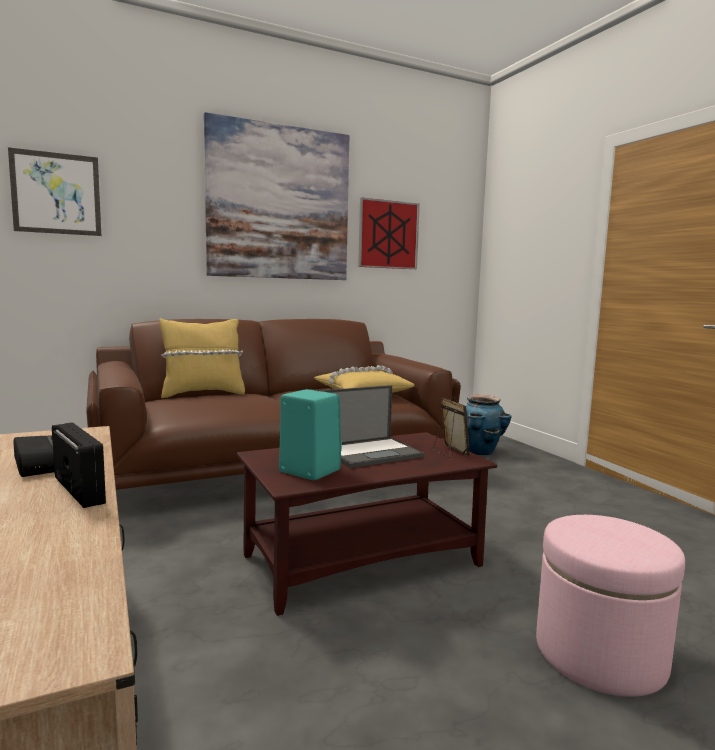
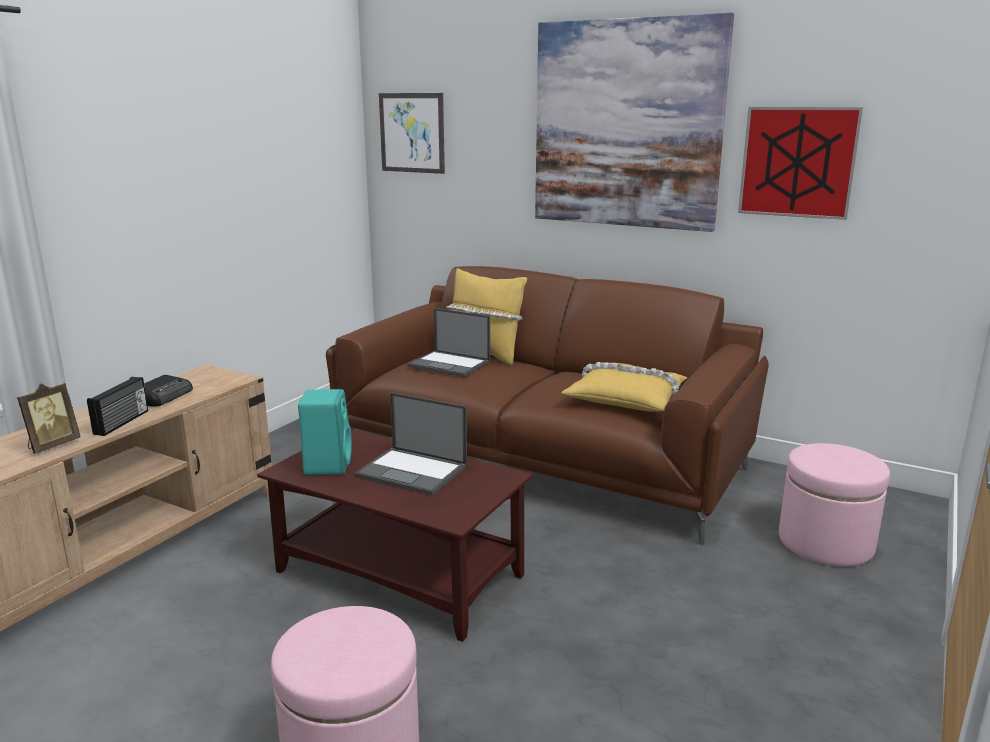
camera: 55 degrees right, 10 degrees up
(204, 400) = (450, 364): none -> laptop
(449, 453) = (464, 503): picture frame -> picture frame (52, 445)
(480, 451) = (825, 543): planter -> pink ottoman

